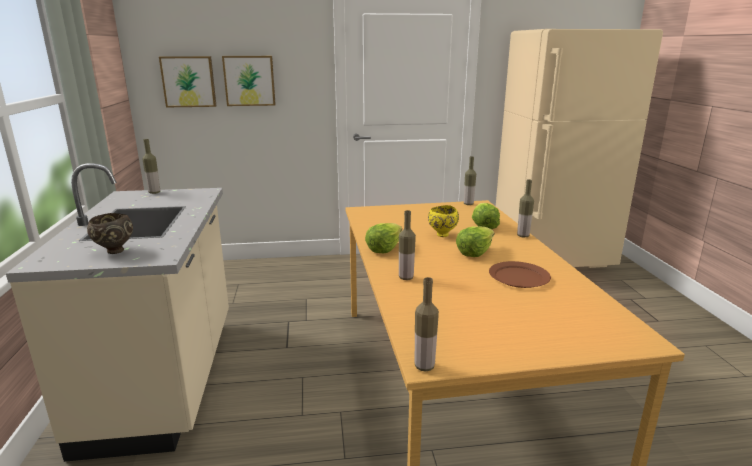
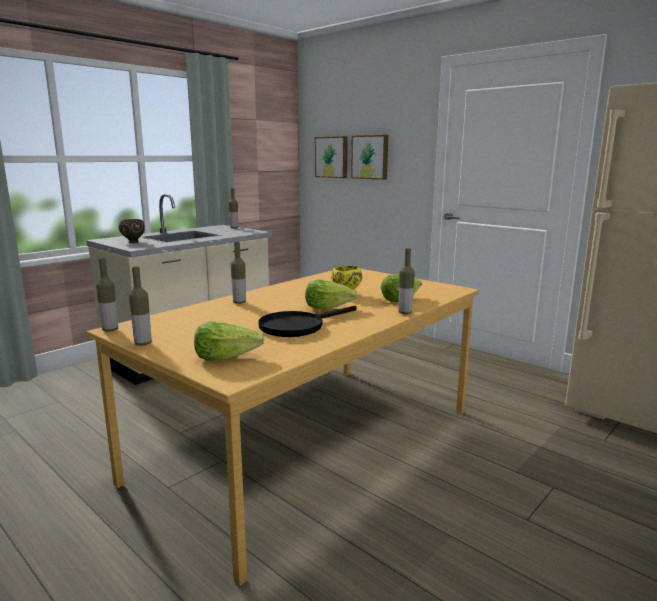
camera: 50 degrees right, 5 degrees down
(384, 248) = (283, 288): lettuce -> lettuce (226, 357)
(468, 204) = (447, 286): bottle -> bottle (143, 343)
(518, 277) = (298, 326): brown plate -> black frying pan

